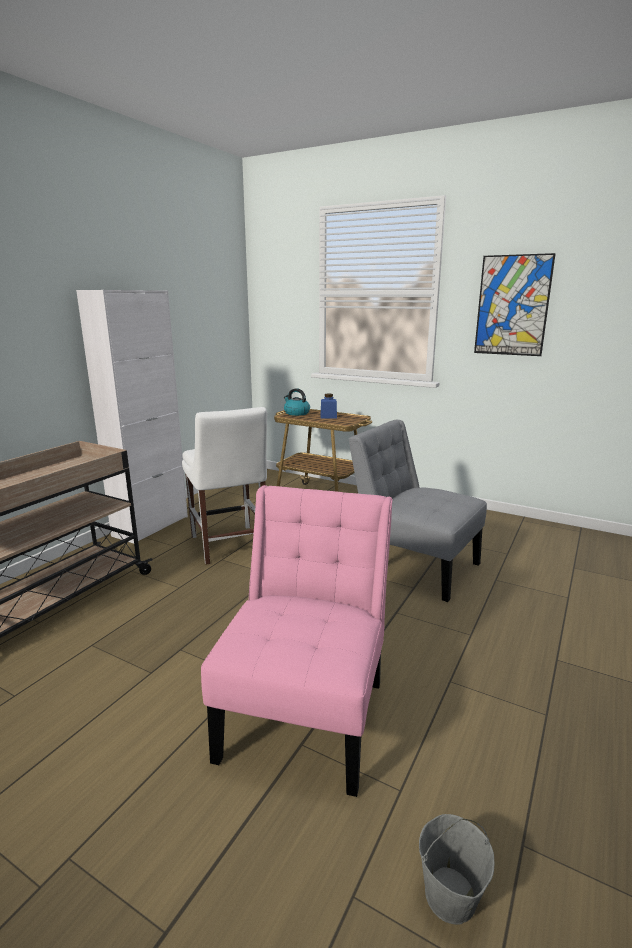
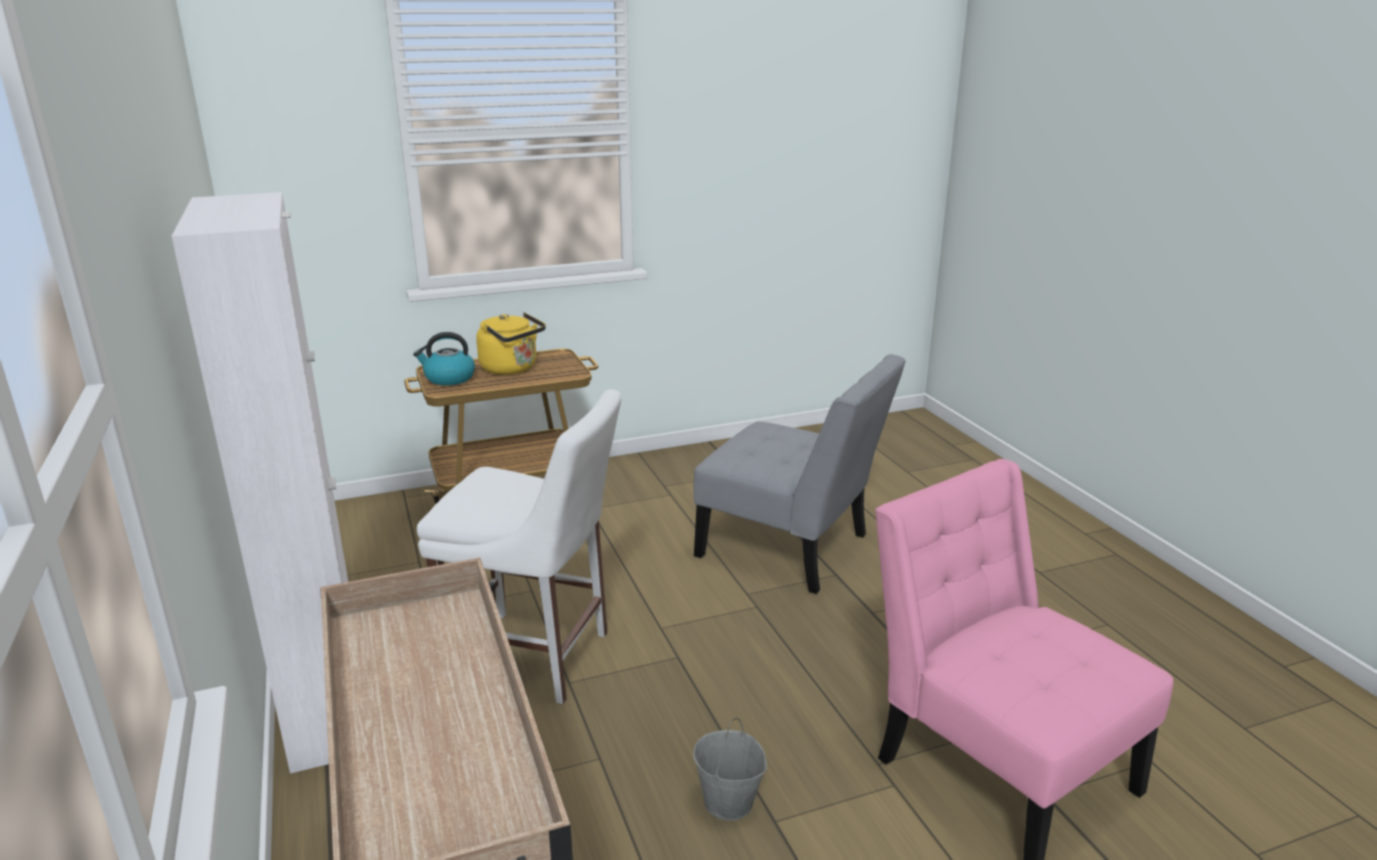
camera: 50 degrees left, 5 degrees up
(328, 417) = (512, 369): blue jar -> yellow kettle
(414, 566) = (791, 549): grey chair -> grey chair turned 135 degrees counterclockwise
(451, 897) = (1279, 796): grey bucket -> grey bucket (729, 802)
(512, 306) = (737, 142): picture -> none

